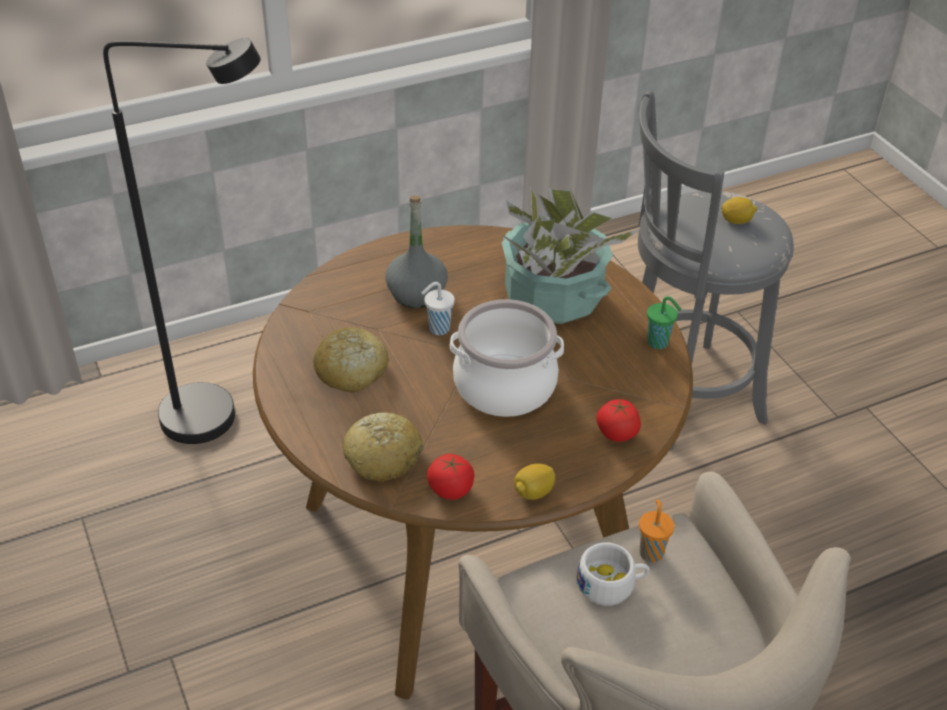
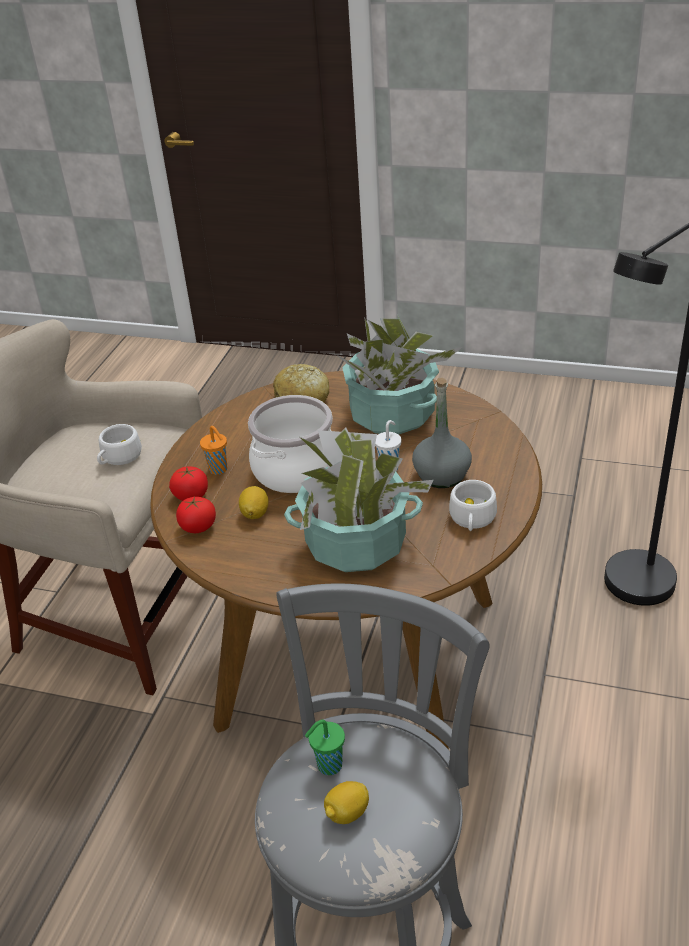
camera: 135 degrees right, 5 degrees down
(351, 371) = (391, 414): bread -> potted plant
(450, 489) = (246, 410): tomato -> tomato (198, 527)
(457, 253) = (472, 520): none -> white cup
(533, 492) = (200, 438): lemon -> lemon (255, 513)
(651, 552) = (113, 484): orange cup -> orange cup (219, 470)
(659, 343) = (236, 570): green cup -> green cup (328, 766)

